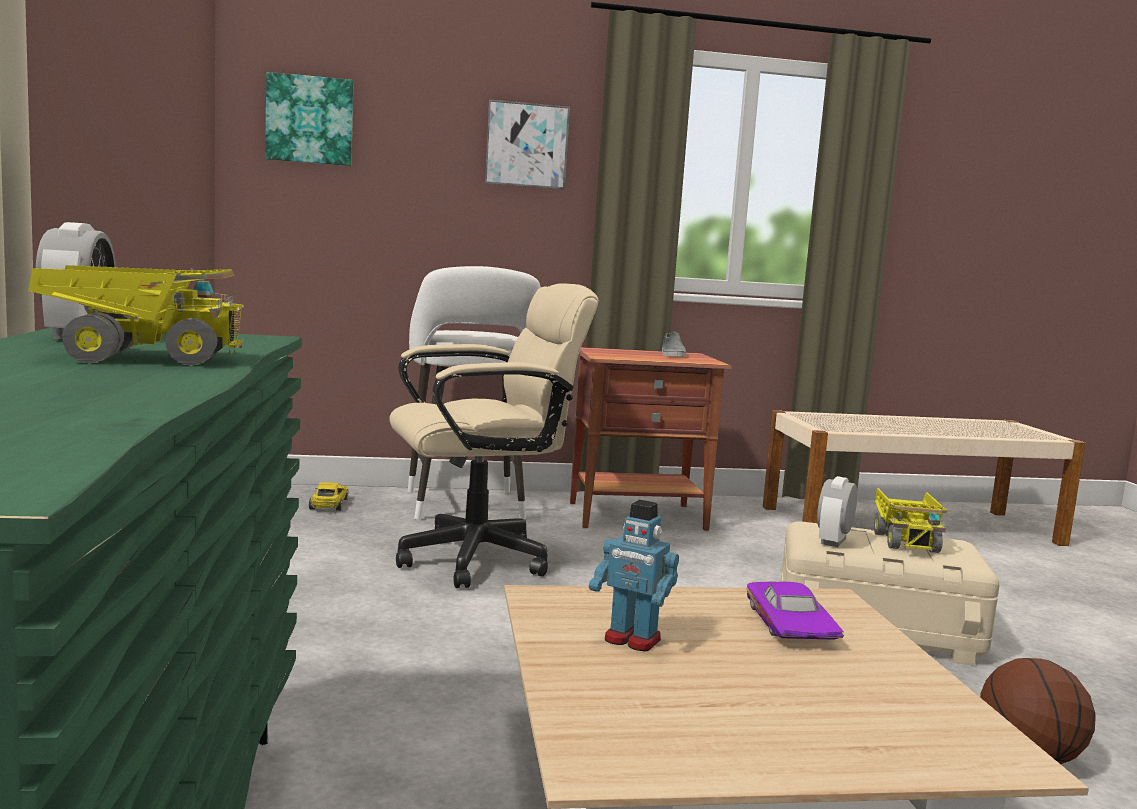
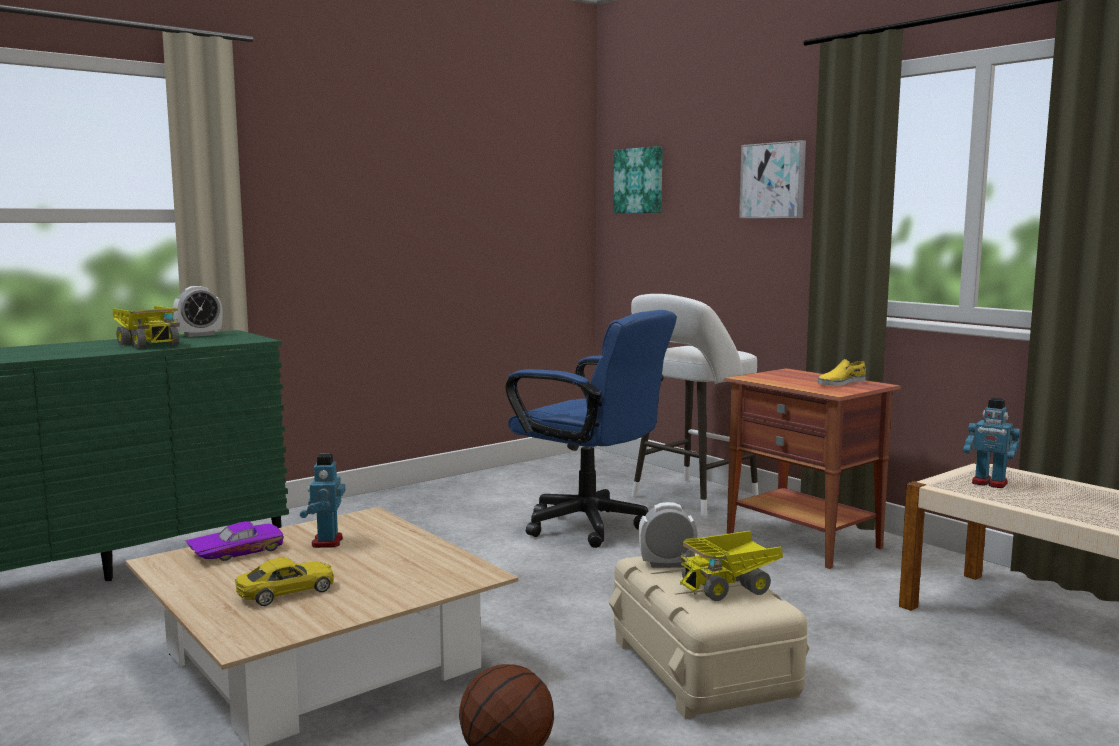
camera: 60 degrees right, 0 degrees up
(329, 504) = (612, 474): yellow toy car -> yellow toy car (286, 592)
(482, 560) = (592, 528): beige office chair -> blue office chair
(672, 355) = (840, 383): grey shoe -> yellow shoe
(786, 626) = (403, 569): purple toy car -> purple toy car (235, 551)
(837, 423) = (989, 483): none -> toy robot

